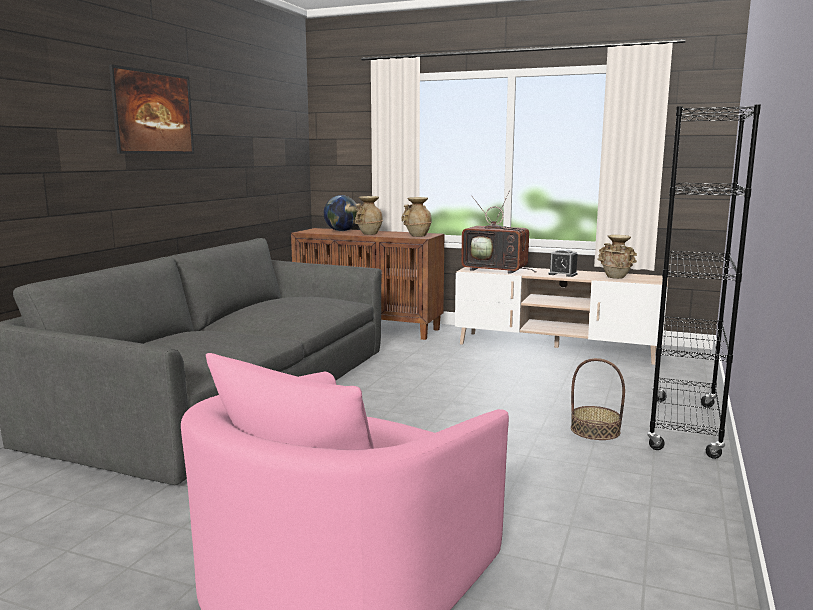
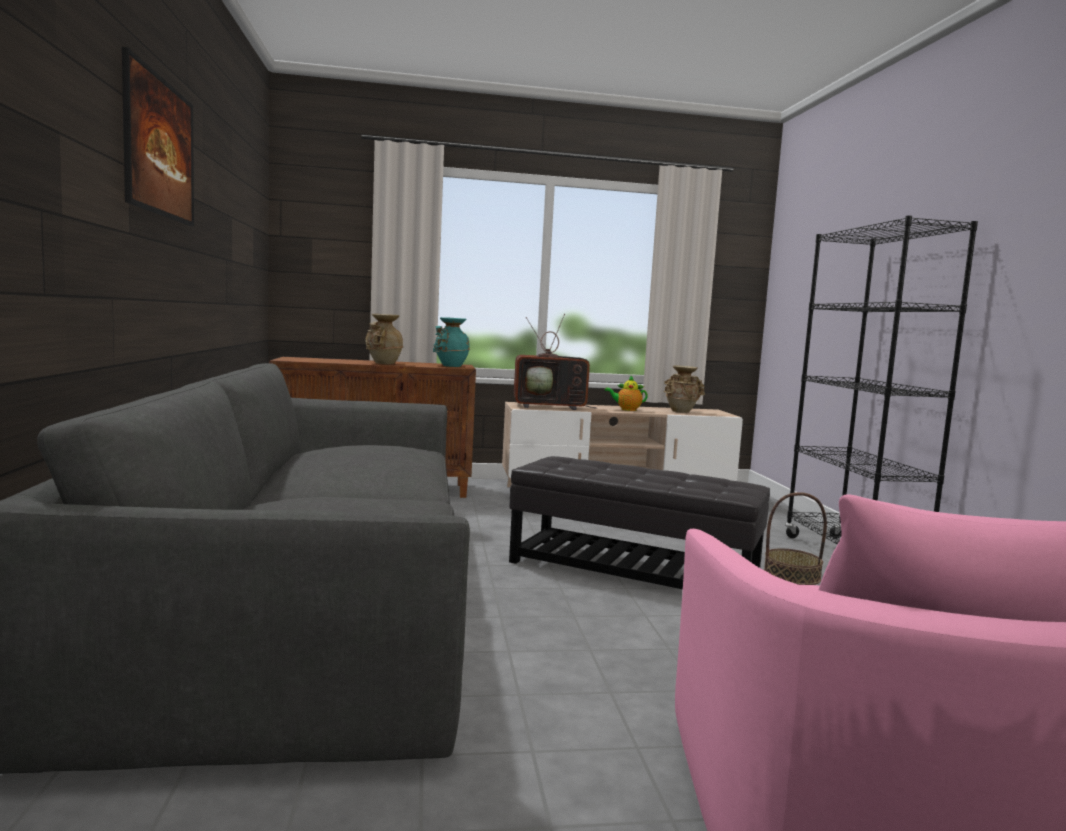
camera: 30 degrees left, 5 degrees down
(341, 231) = (336, 360): globe -> none
(417, 235) = (450, 366): beige vase -> turquoise vase
(462, 408) = (632, 571): none -> black ottoman
(562, 274) = (626, 410): alarm clock -> teapot

